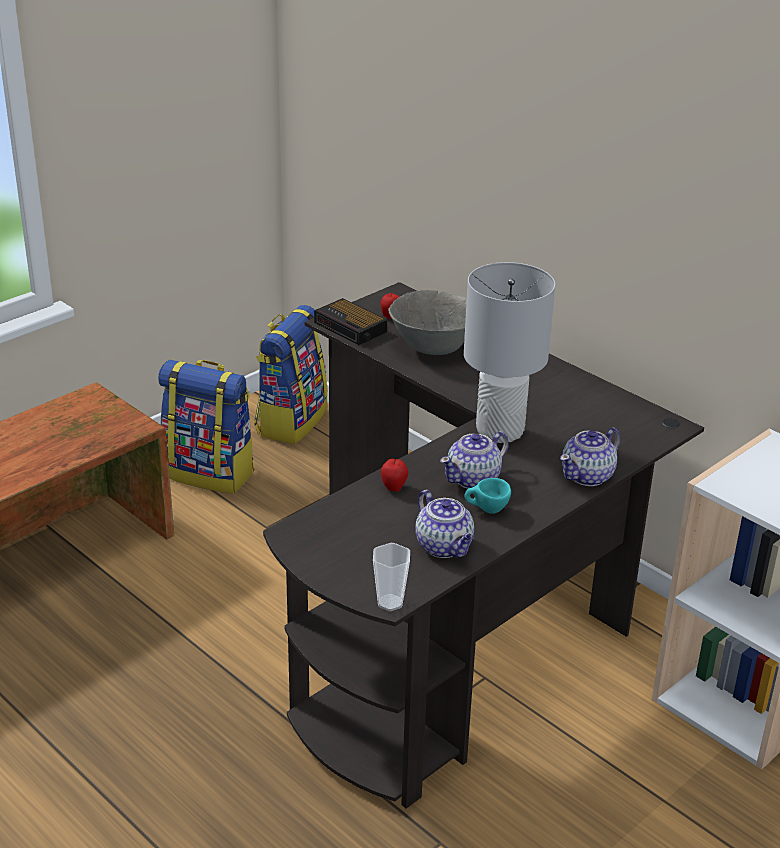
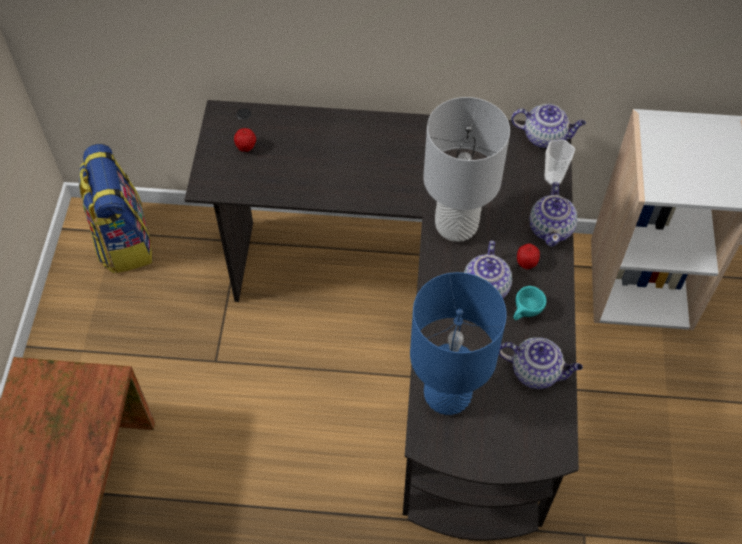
camera: 40 degrees left, 25 degrees up
(210, 473) = (116, 339): backpack -> none
(345, 519) = (447, 397): none -> blue table lamp
(351, 327) = (229, 181): alarm clock -> none
(390, 602) = (558, 454): cup -> cup (553, 178)
(394, 487) = (444, 338): apple -> apple (526, 264)
(433, 348) = (315, 164): grey bowl -> none
(665, 423) = (545, 137): none -> teapot

